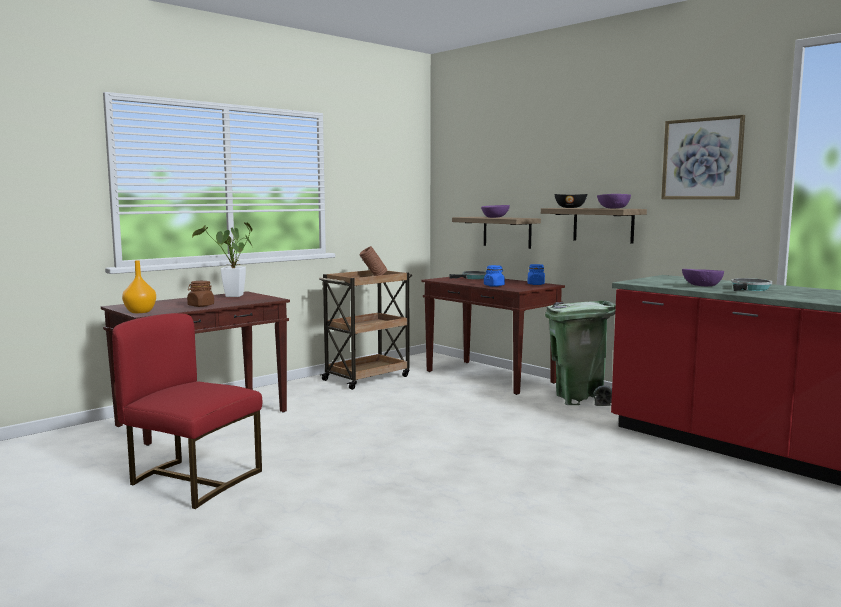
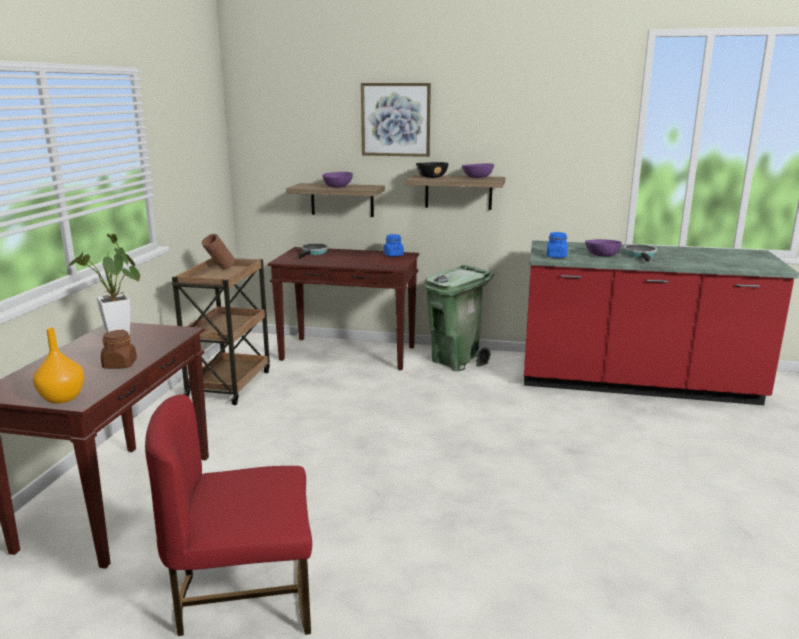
camera: 35 degrees left, 10 degrees up
(494, 285) = (362, 263): blue jar -> blue jar (556, 256)
(702, 159) = (561, 131): picture -> picture (395, 119)

